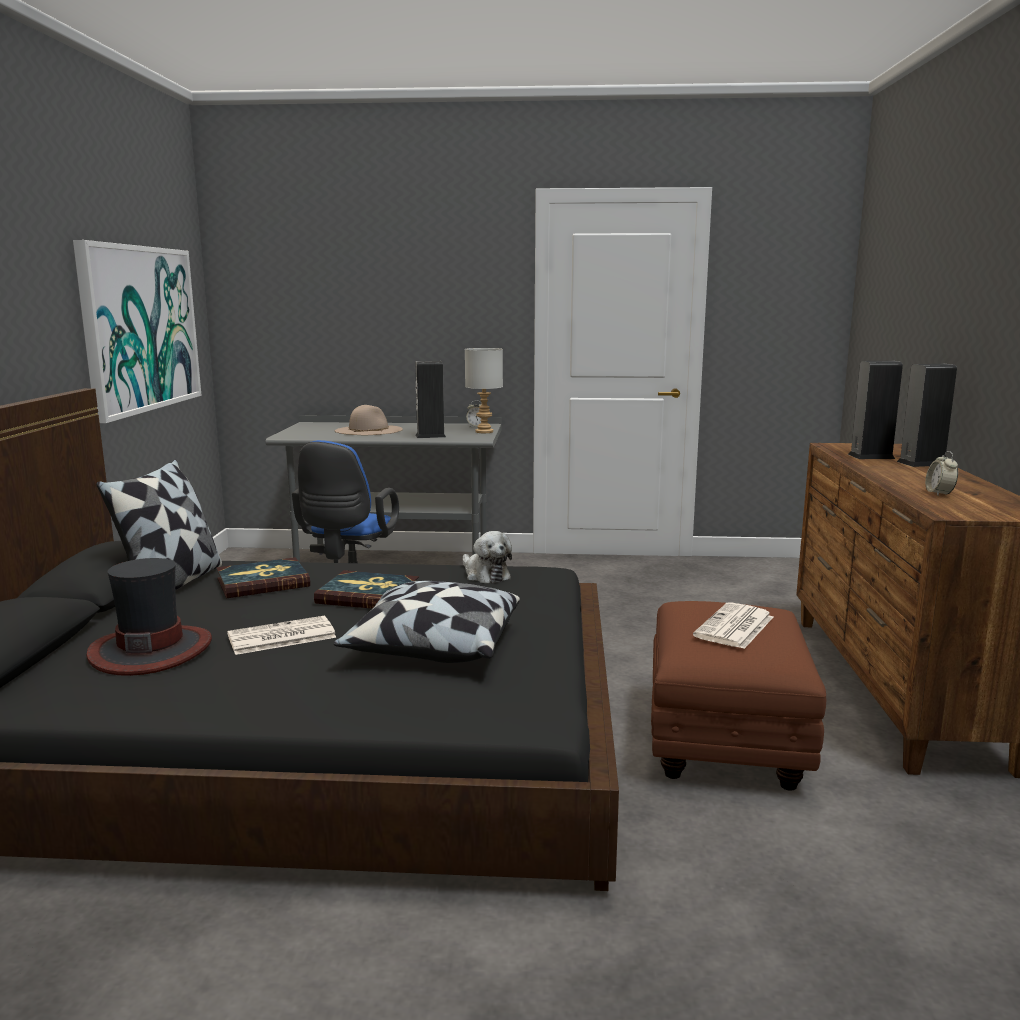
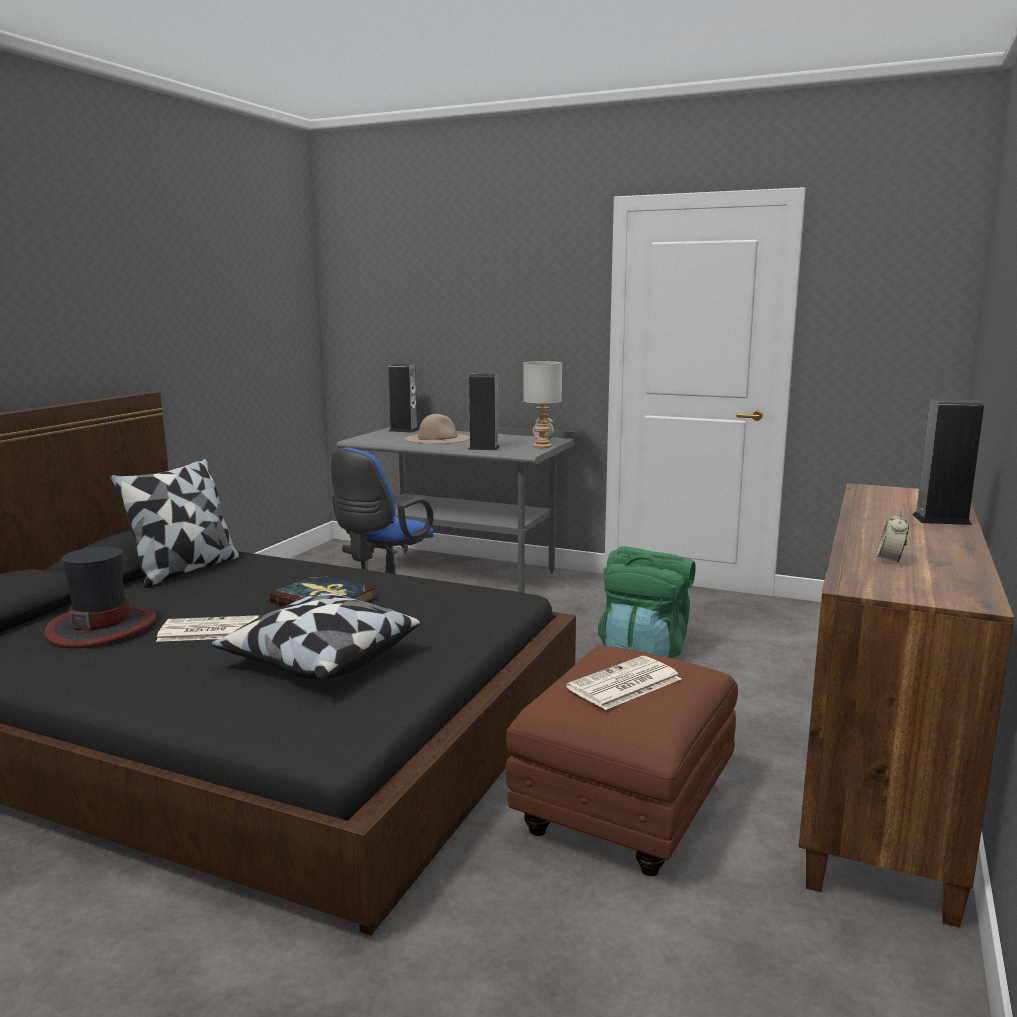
camera: 20 degrees right, 0 degrees up
(141, 328) = (231, 338): picture -> none
(263, 582) = (253, 577): book -> none
(485, 575) = (450, 593): plush toy -> none
(627, 614) = (645, 651): none -> green backpack
(871, 456) = (891, 505): speaker -> speaker (403, 430)

